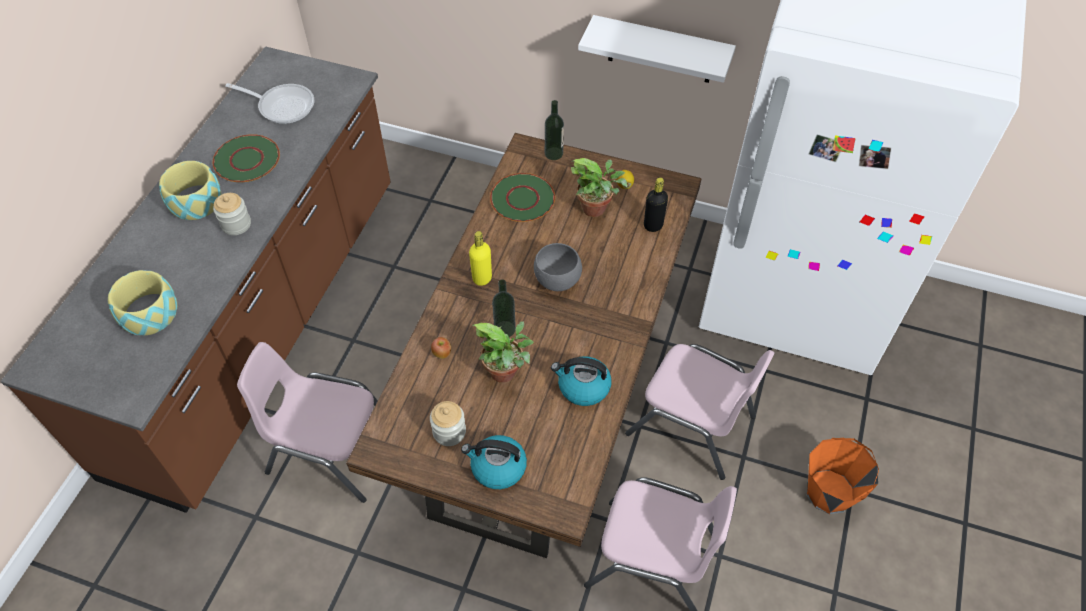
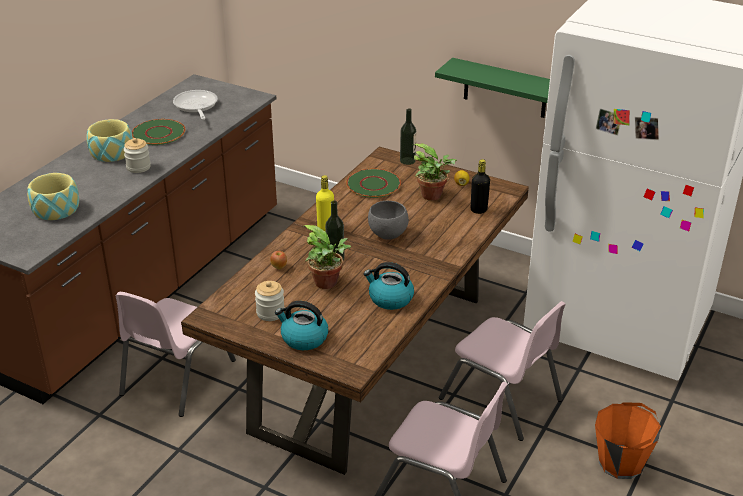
camera: 10 degrees right, 20 degrees down
(282, 106) = (196, 106): frying pan -> frying pan turned 135 degrees counterclockwise
(331, 449) = (176, 377): pink chair -> pink chair turned 90 degrees counterclockwise
(660, 50) = (505, 88): white shelf -> green shelf

